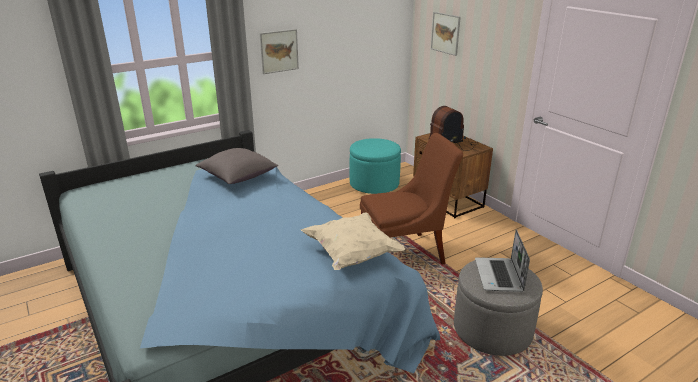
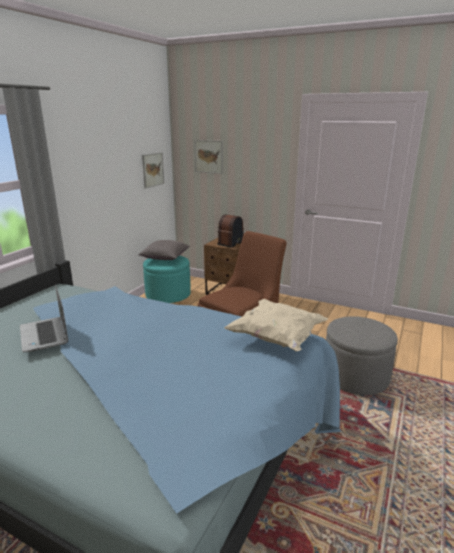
camera: 30 degrees left, 5 degrees down
(238, 177) = (89, 303): grey pillow -> grey pillow (165, 258)
(279, 51) = (77, 178): picture -> picture (153, 170)
(499, 276) = (360, 328): laptop -> laptop (45, 335)

